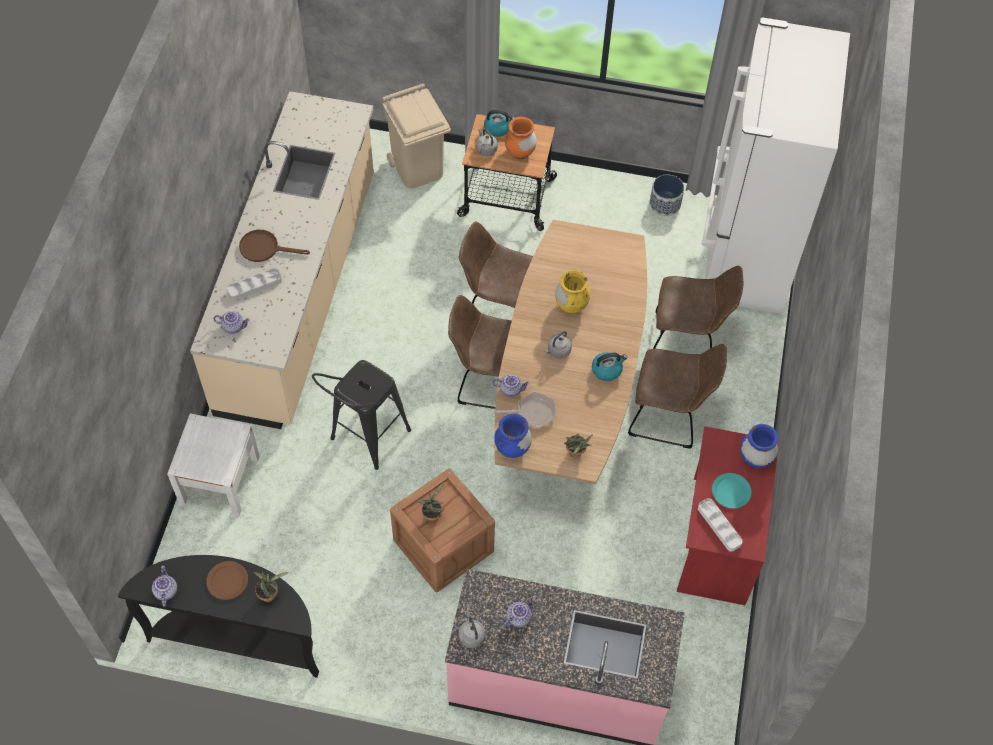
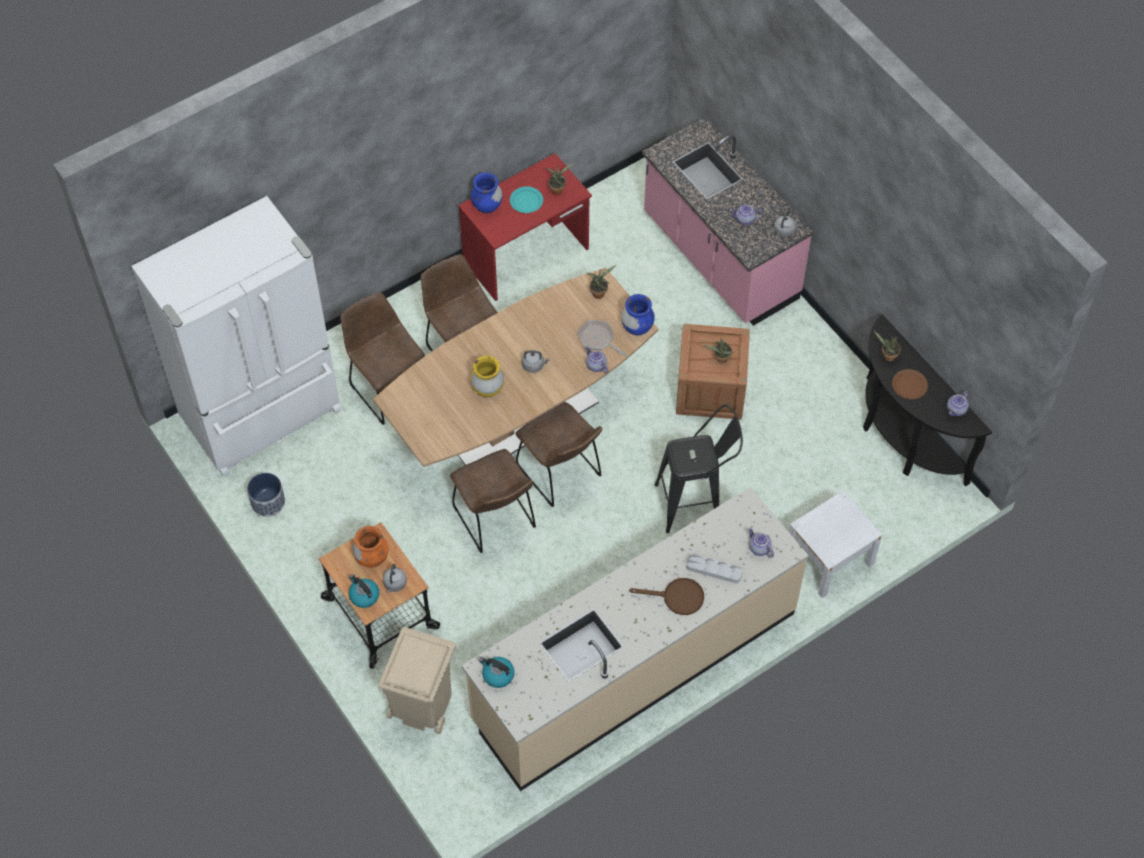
camera: 135 degrees left, 0 degrees up
(265, 248) = (677, 597): brown frying pan -> brown frying pan turned 45 degrees counterclockwise
(607, 370) = (515, 327): kettle -> kettle (497, 675)
(719, 526) = (558, 189): white tray -> potted plant

